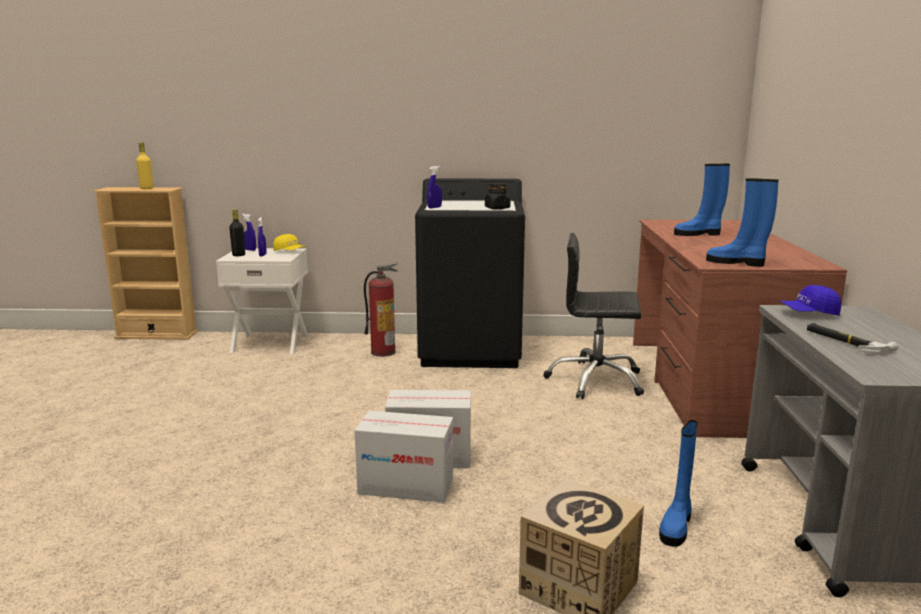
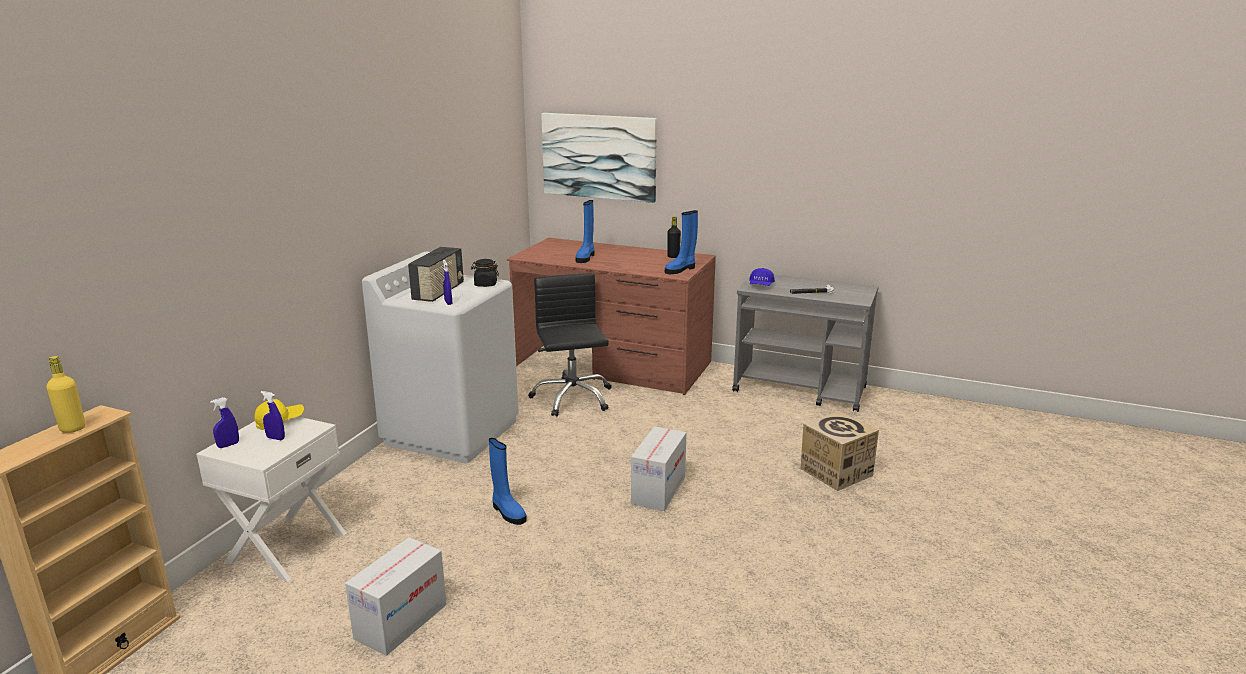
camera: 70 degrees left, 5 degrees up
(238, 255) = (252, 453): black bottle -> black bottle (673, 256)
(383, 352) = (405, 476): fire extinguisher -> none
(405, 486) = (698, 507): cardboard box -> cardboard box (401, 622)
(457, 204) = (439, 292): none -> radio
(471, 350) = (452, 432): black washing machine -> white washing machine
(595, 380) = (572, 398): black office chair -> black office chair turned 135 degrees clockwise
(676, 526) = (786, 429): blue boot -> blue boot (507, 512)
(786, 115) = (599, 156): none -> picture

